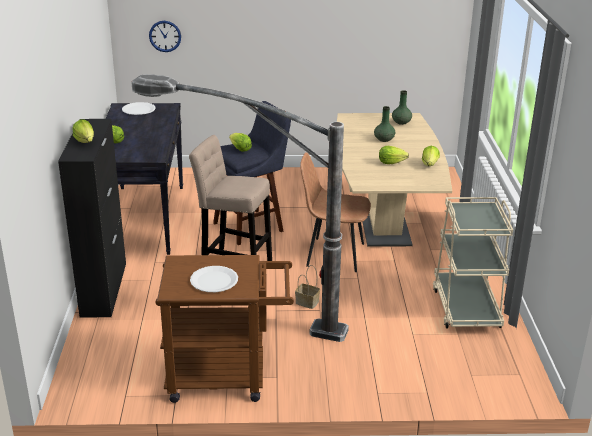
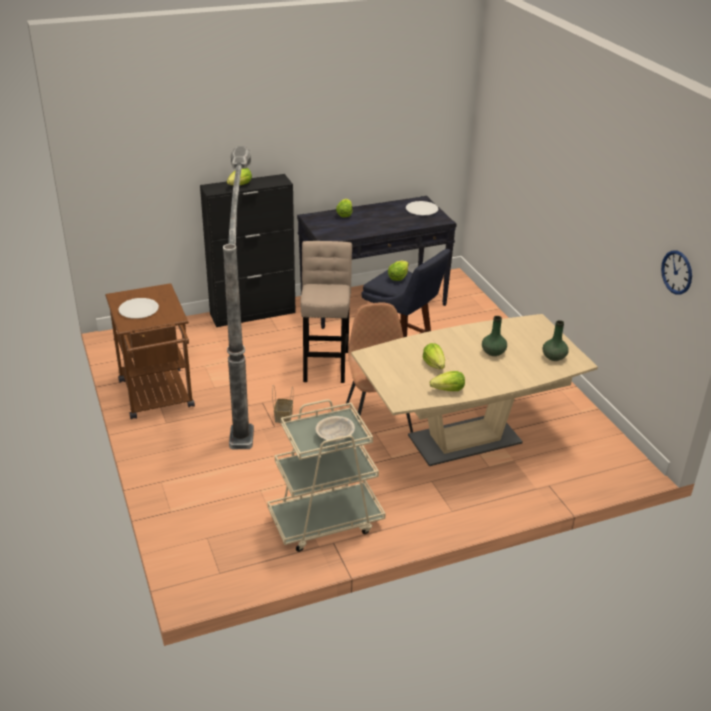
camera: 70 degrees right, 5 degrees up
(165, 36) = (496, 158): wall clock -> wall clock (677, 272)
(485, 215) = (335, 437): none -> beige bowl

